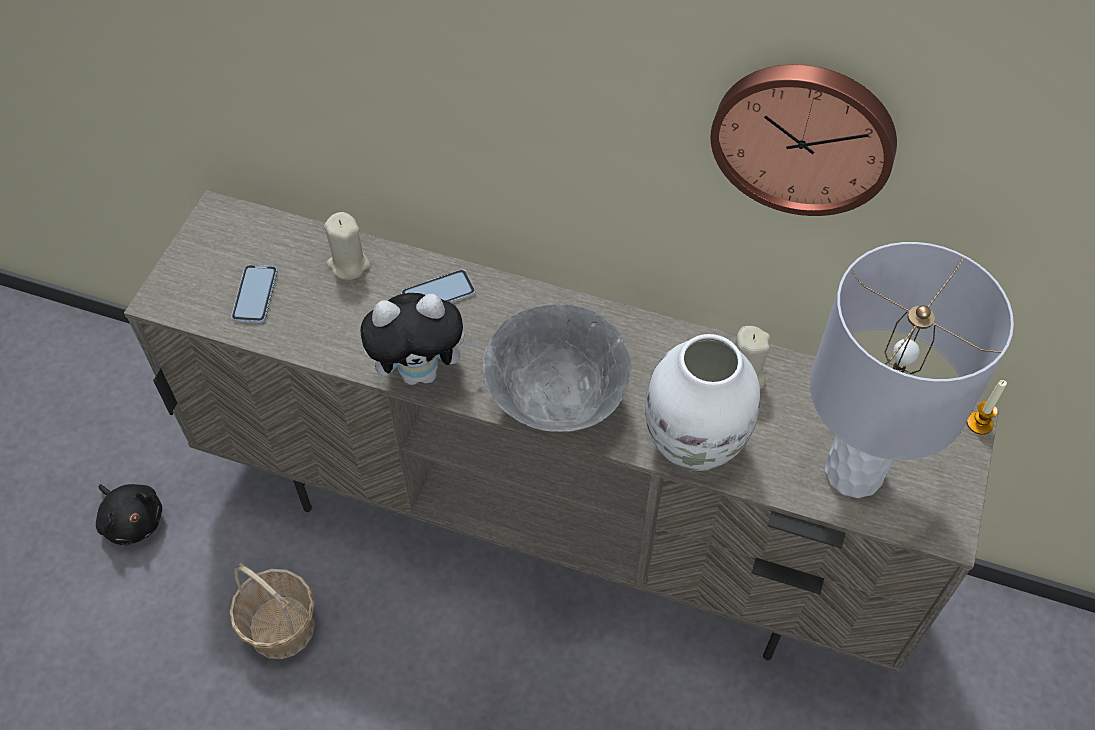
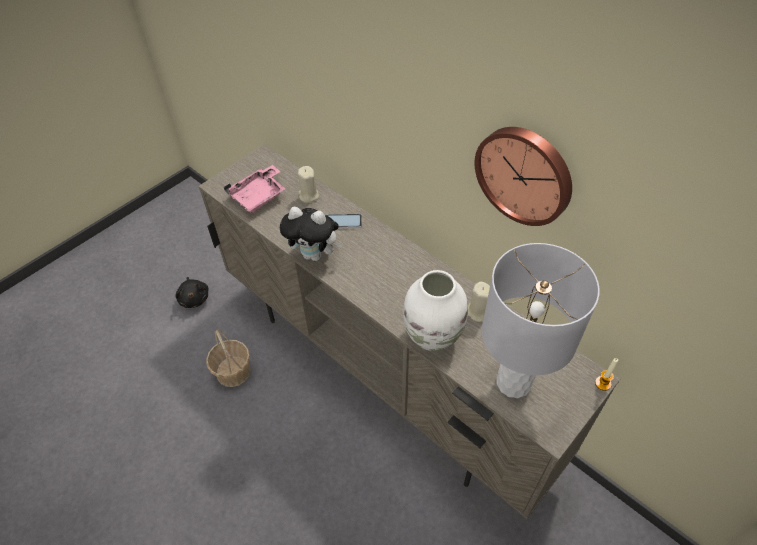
camera: 25 degrees right, 5 degrees down
(255, 294) = (258, 196): phone -> pink tray
(556, 402) = (372, 291): grey bowl -> none

